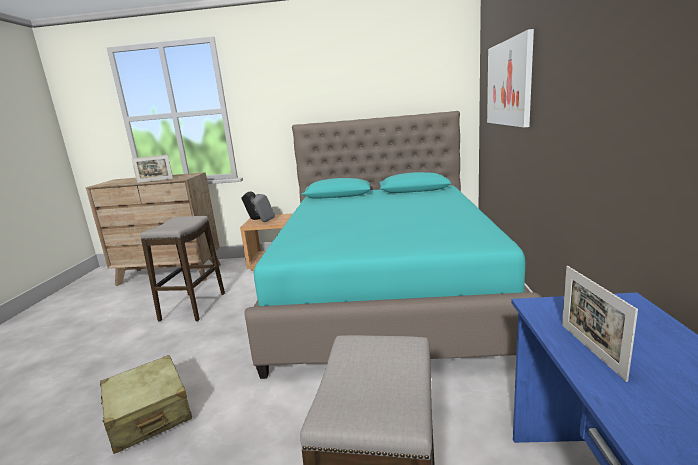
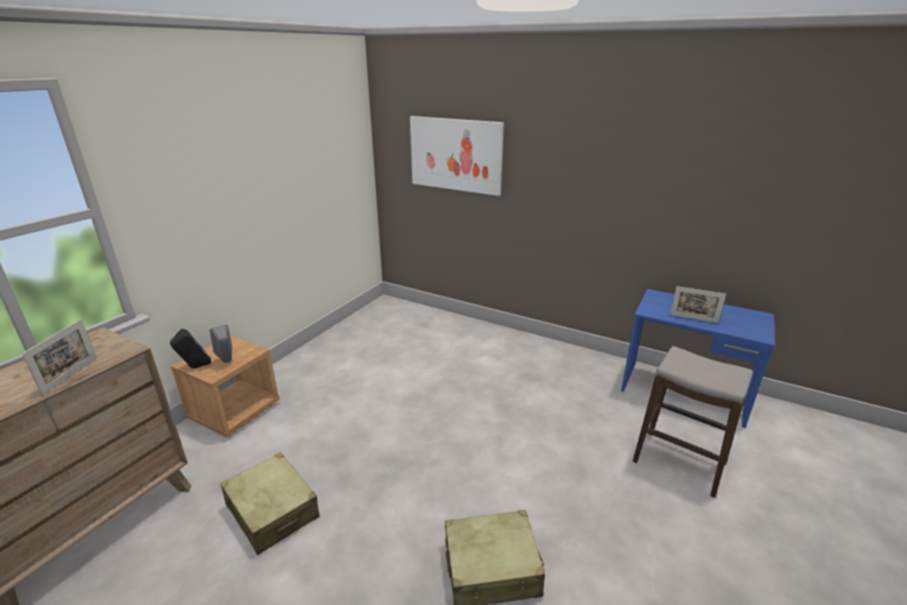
camera: 65 degrees left, 10 degrees up
(193, 307) = (272, 511): stool -> beige suitcase
(386, 293) = (417, 368): turquoise bed -> none

